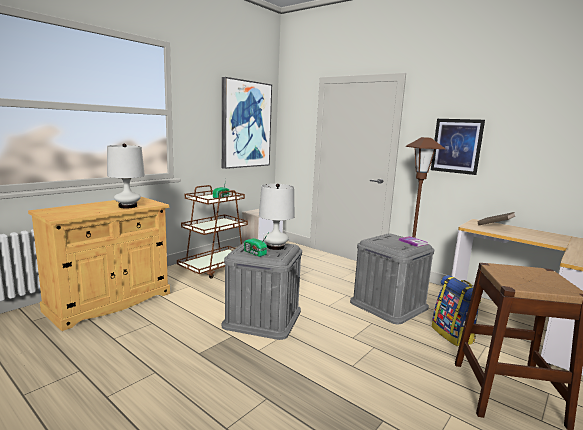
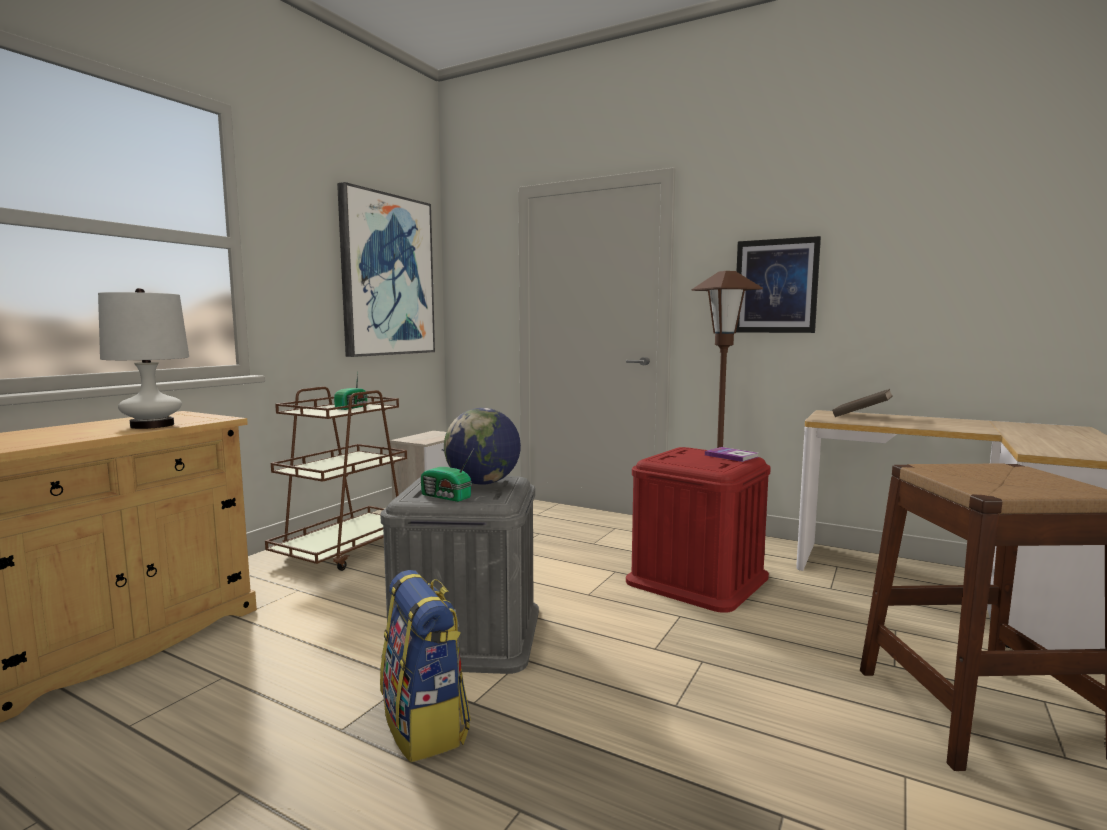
camera: 10 degrees left, 5 degrees down
(275, 247) = (483, 483): white table lamp -> globe
(389, 304) = (697, 579): grey storage box -> red storage box
(453, 335) = (831, 619): backpack -> backpack (426, 725)

